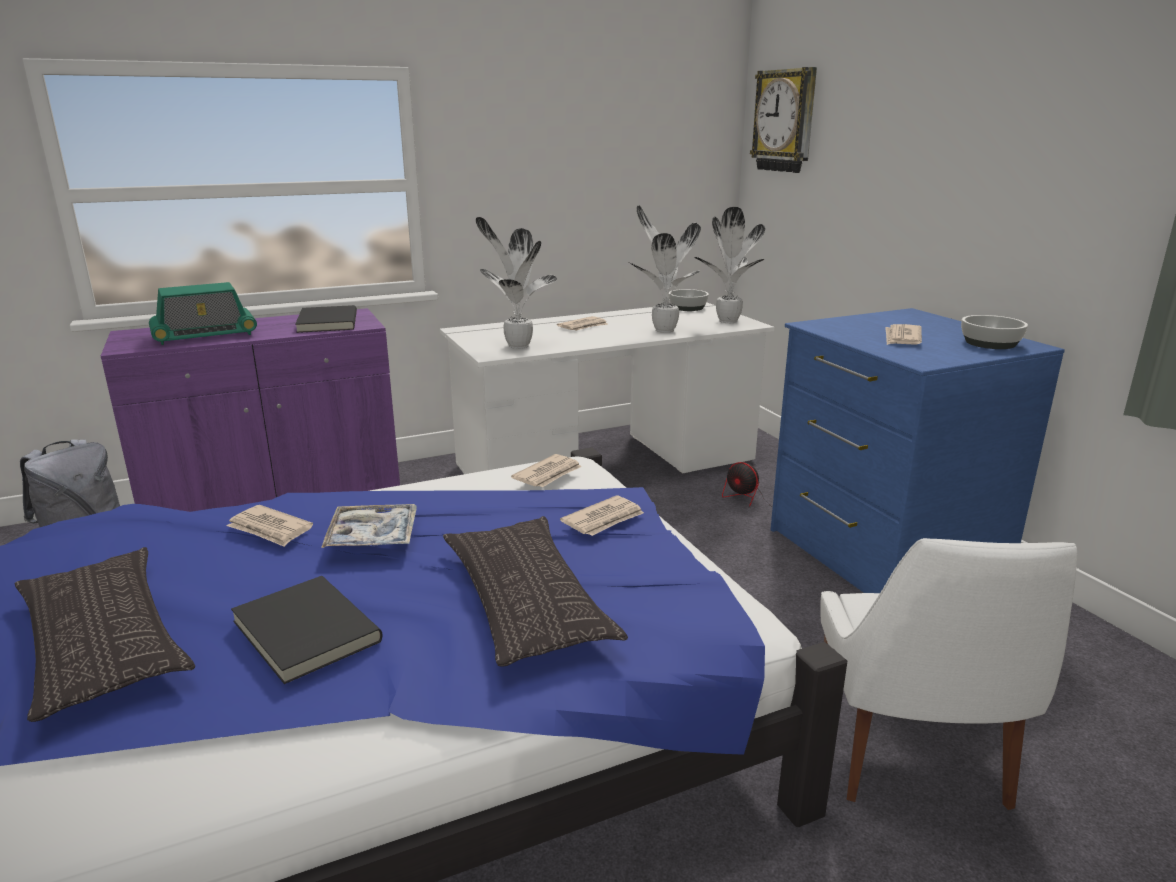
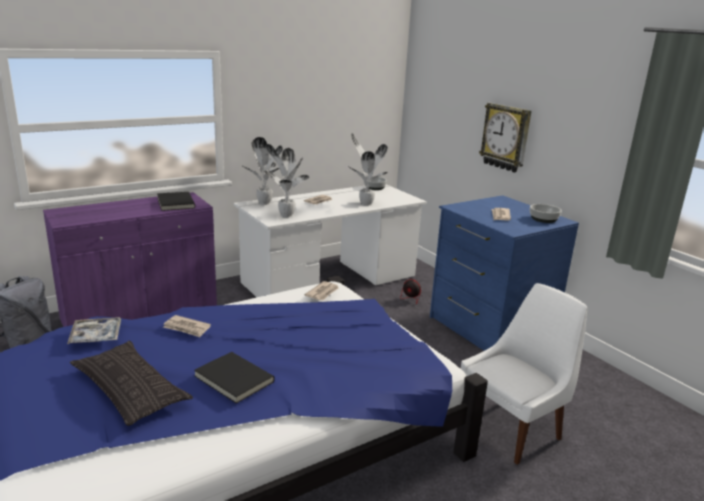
camera: 10 degrees left, 0 degrees up
(205, 335) = (106, 213): radio -> none
(372, 536) = (244, 330): tray -> tray (96, 336)
(525, 599) = (335, 359): pillow -> none
(604, 519) = (361, 317): newspaper -> none
(727, 321) = (400, 198): potted plant -> potted plant (264, 203)
(785, 121) = (430, 83): wall clock -> wall clock (506, 137)
(911, 759) = (512, 428): white chair -> white chair turned 120 degrees counterclockwise

